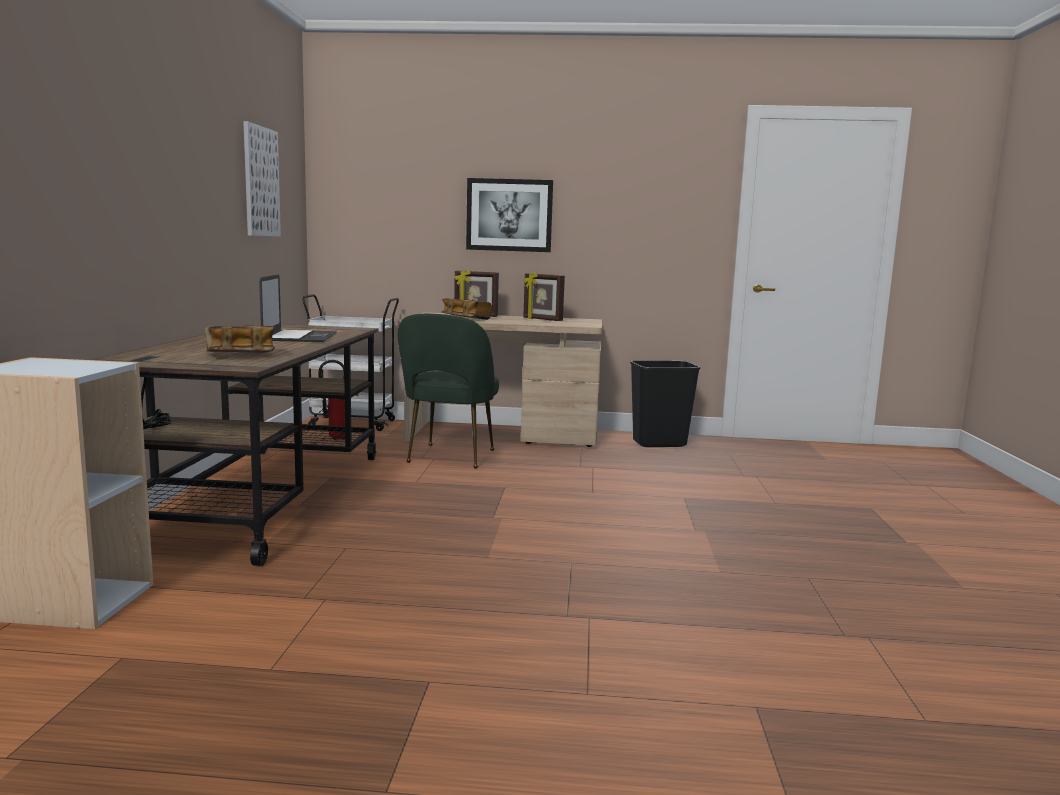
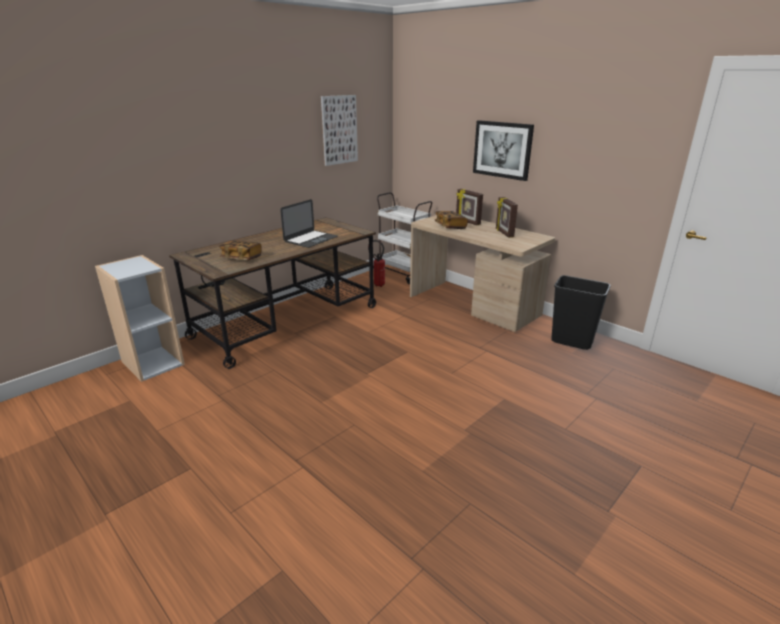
camera: 40 degrees right, 15 degrees up
(448, 458) = (412, 318): green chair -> none

